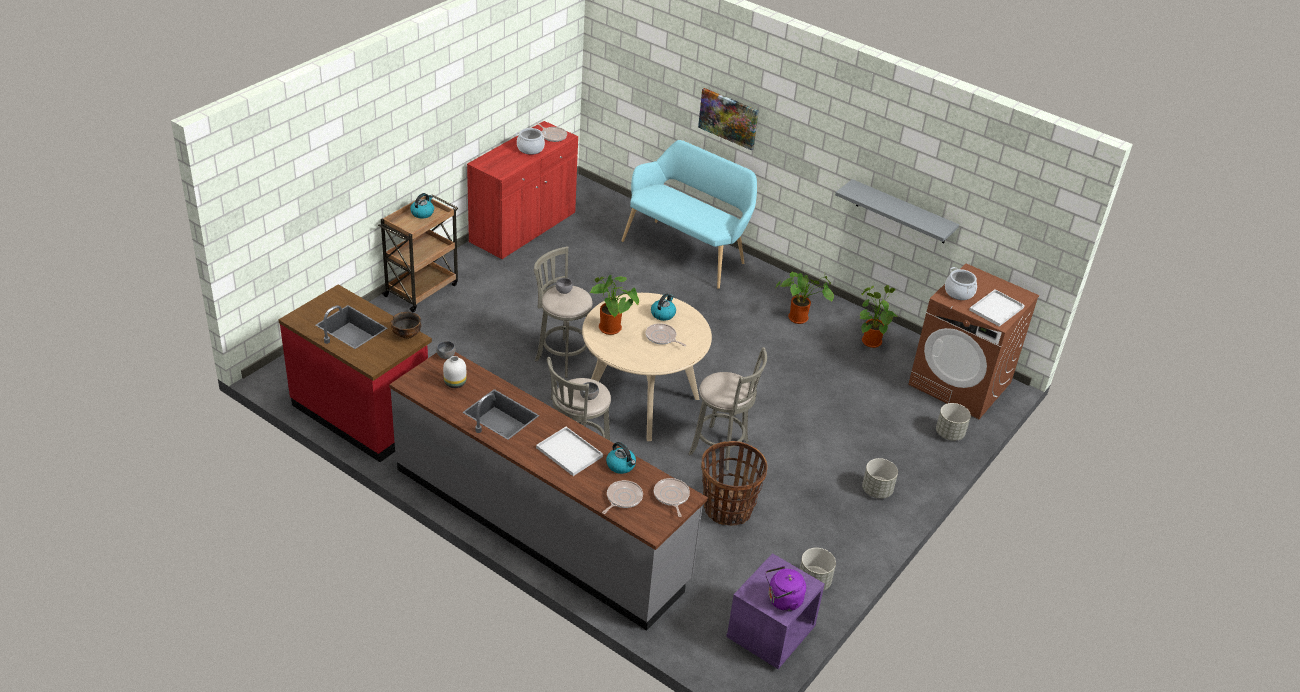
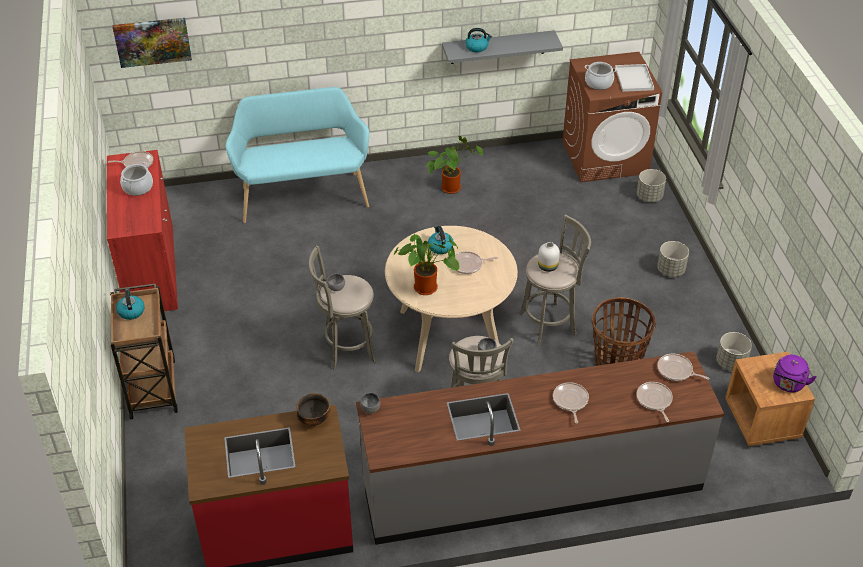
camera: 45 degrees left, 5 degrees up
(455, 383) = (414, 423): white vase -> white vase (548, 266)
(568, 452) = (570, 401): white tray -> frying pan
(621, 465) = (615, 379): kettle -> kettle (477, 47)
(728, 118) = (294, 50): picture -> picture (152, 41)
(770, 635) = (762, 420): purple nightstand -> brown nightstand
(870, 340) = (515, 169): potted plant -> none

